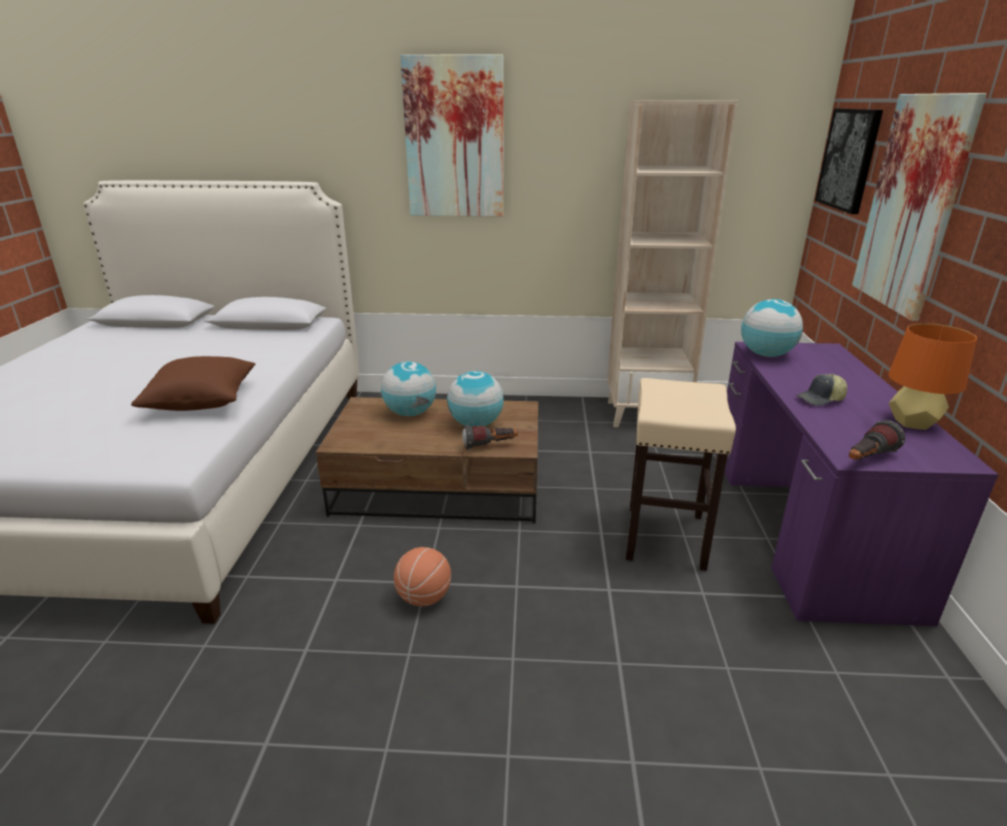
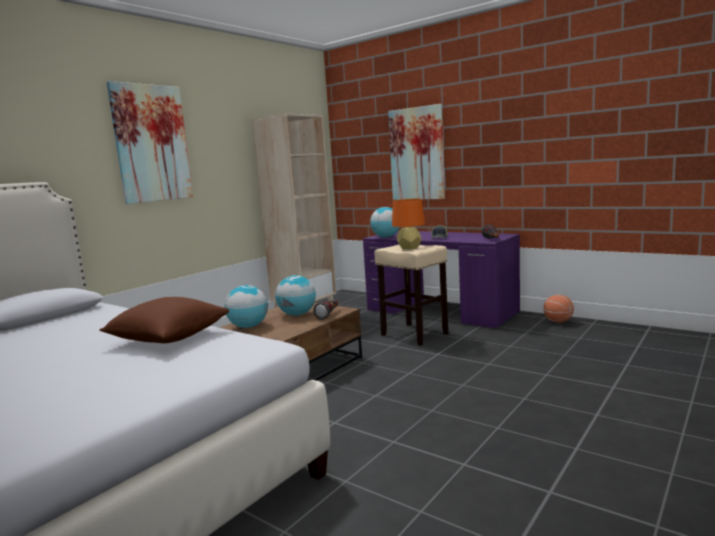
camera: 55 degrees left, 15 degrees down
(424, 597) = (388, 398): basketball -> basketball (558, 321)
(849, 159) = (358, 146): picture -> none
(912, 423) = (474, 234): orange table lamp -> orange table lamp (409, 248)

